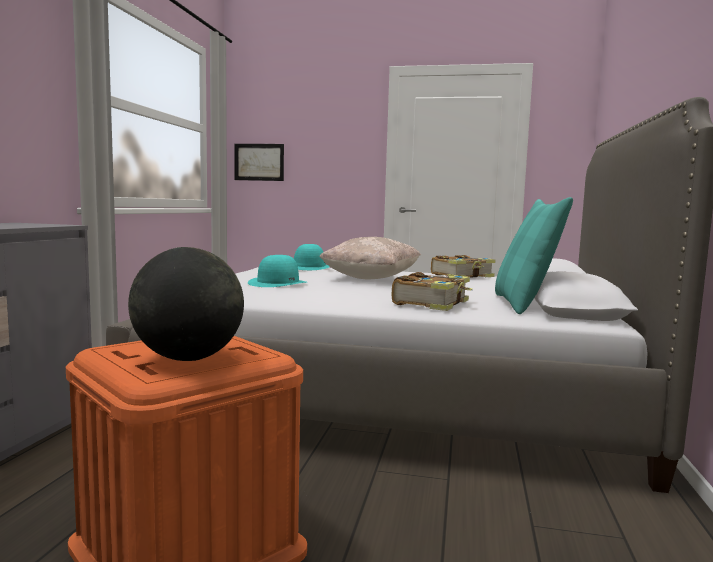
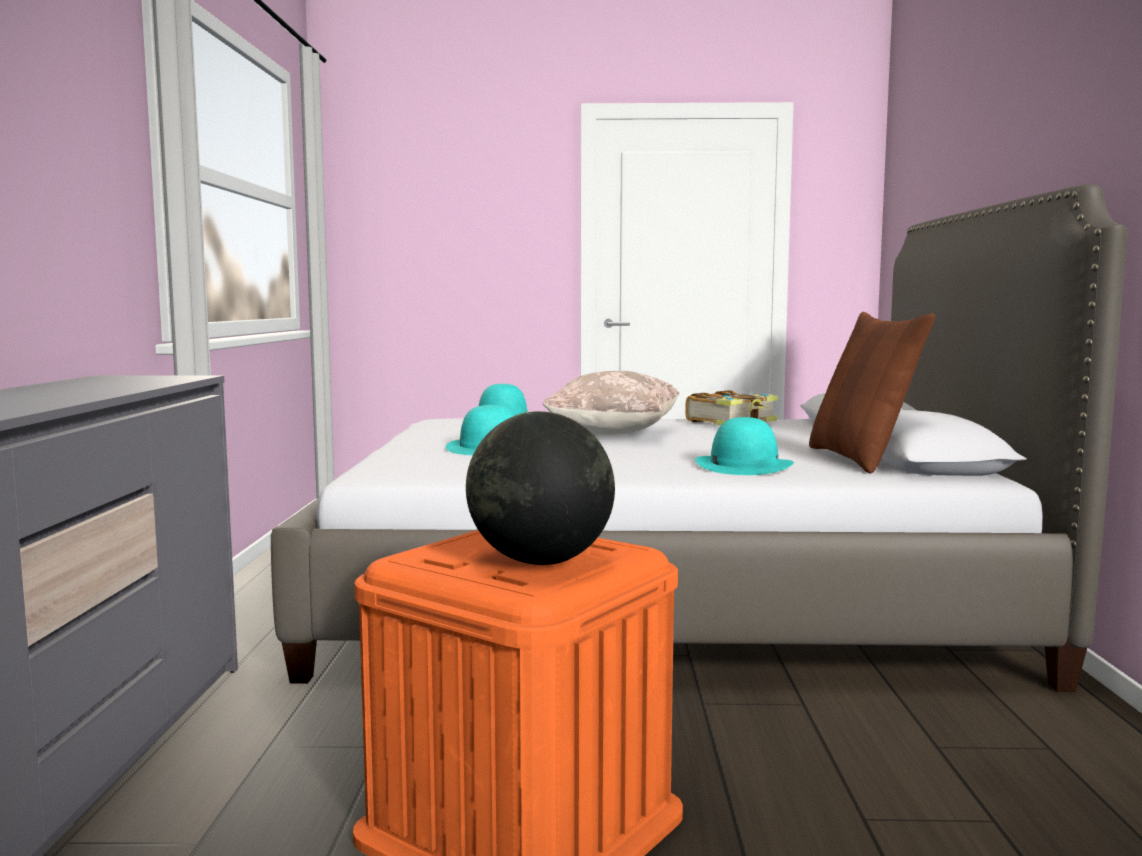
camera: 10 degrees left, 0 degrees up
(259, 162) = (374, 253): picture -> none
(432, 303) = (743, 465): book -> turquoise hat
(523, 304) = (860, 459): turquoise pillow -> brown pillow

